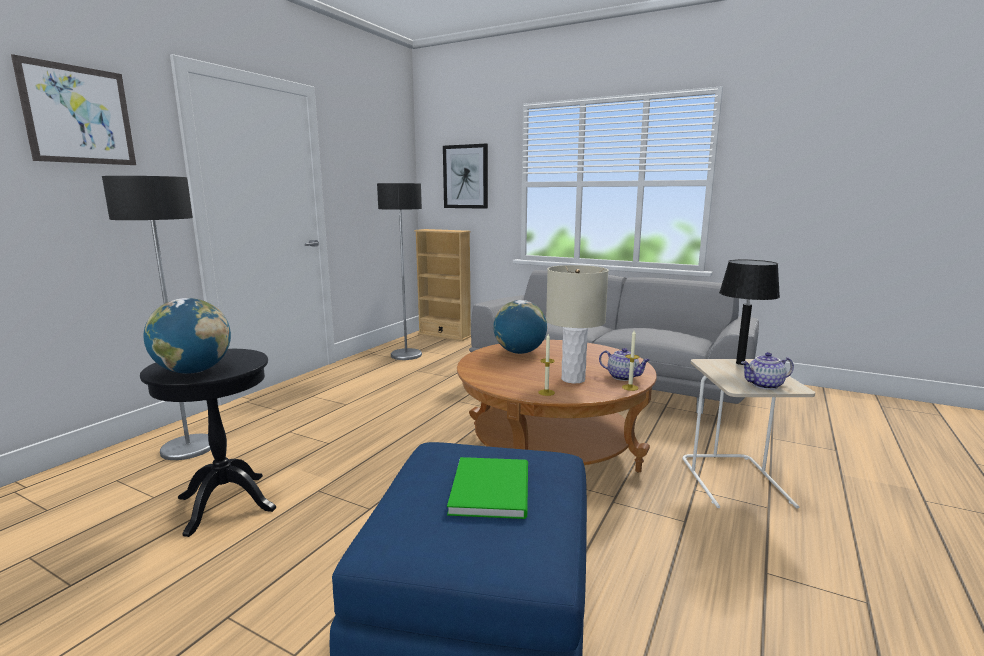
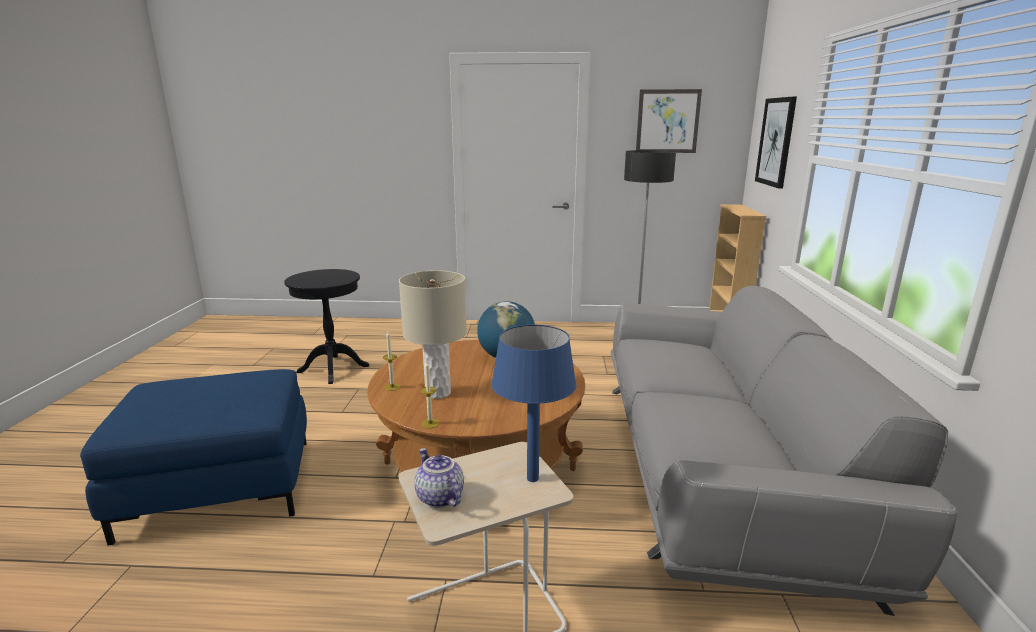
camera: 65 degrees right, 5 degrees up
(78, 115) = (384, 107): picture -> picture (668, 121)
(188, 448) = (393, 335): floor lamp -> none
(193, 371) = (306, 279): globe -> none
(493, 488) = (204, 399): green book -> none
(623, 377) = (463, 416): teapot -> none
(739, 363) = (533, 478): black table lamp -> blue table lamp

